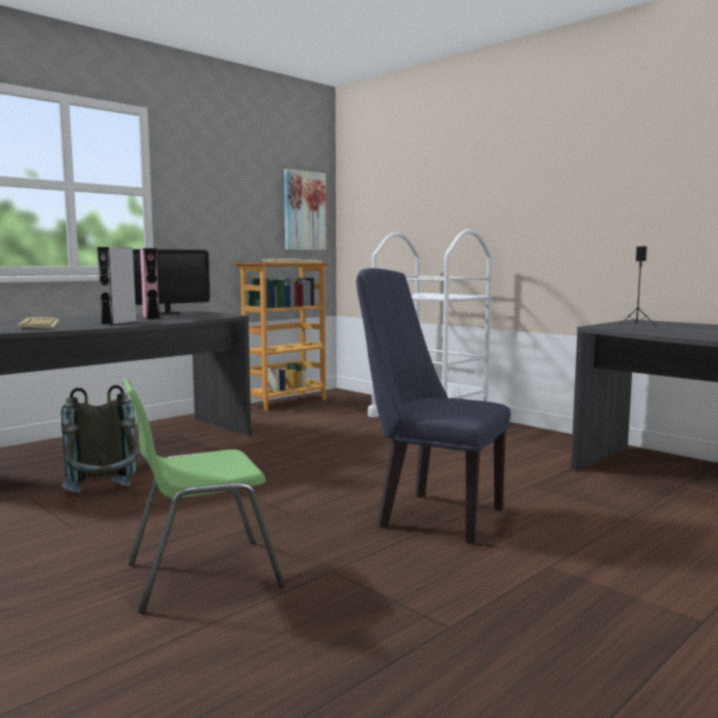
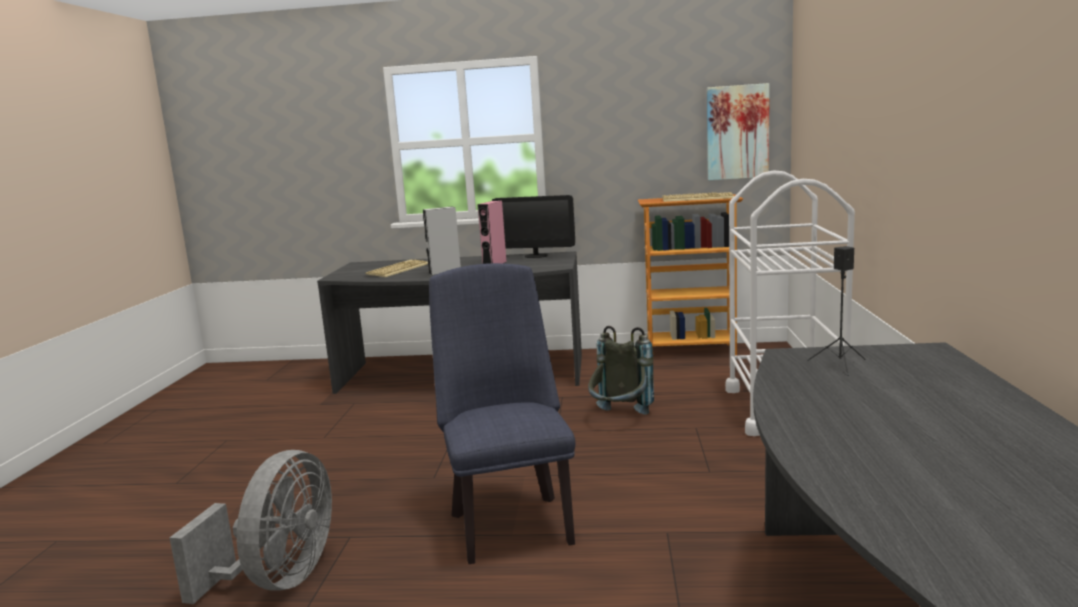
camera: 50 degrees right, 5 degrees up
(104, 496) = (382, 417): grey backpack -> grey backpack (620, 419)
(200, 574) = (297, 502): green chair -> none
(356, 621) = (278, 580): none -> grey fan

